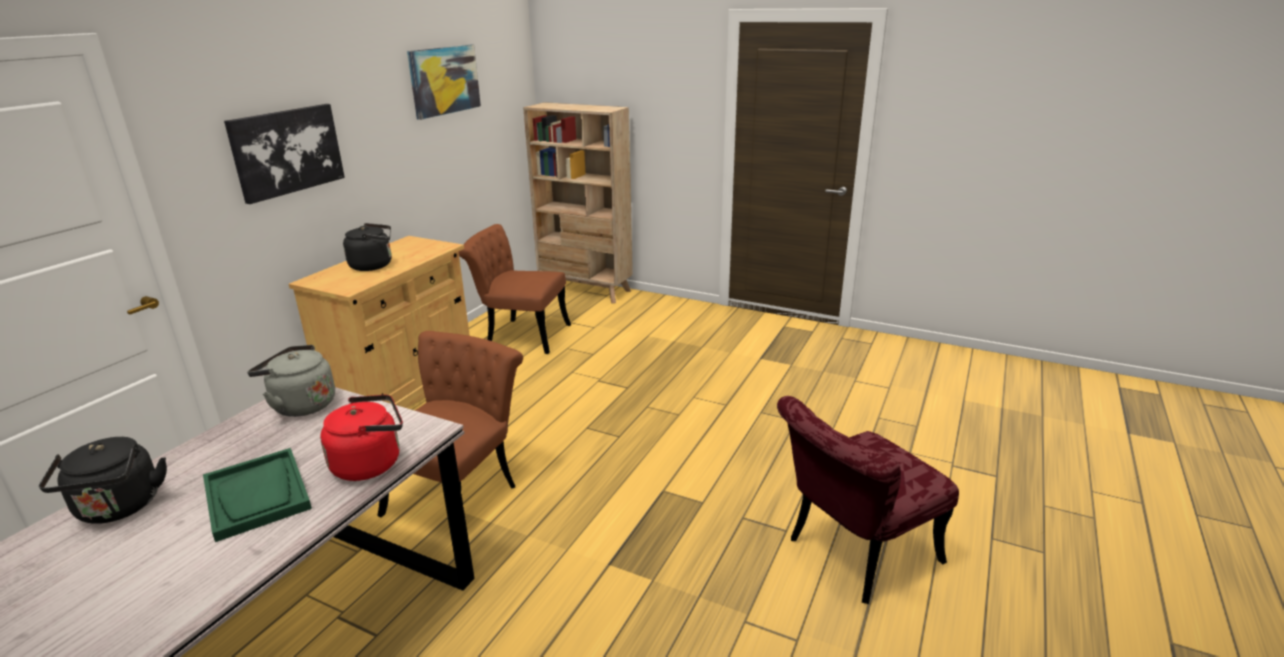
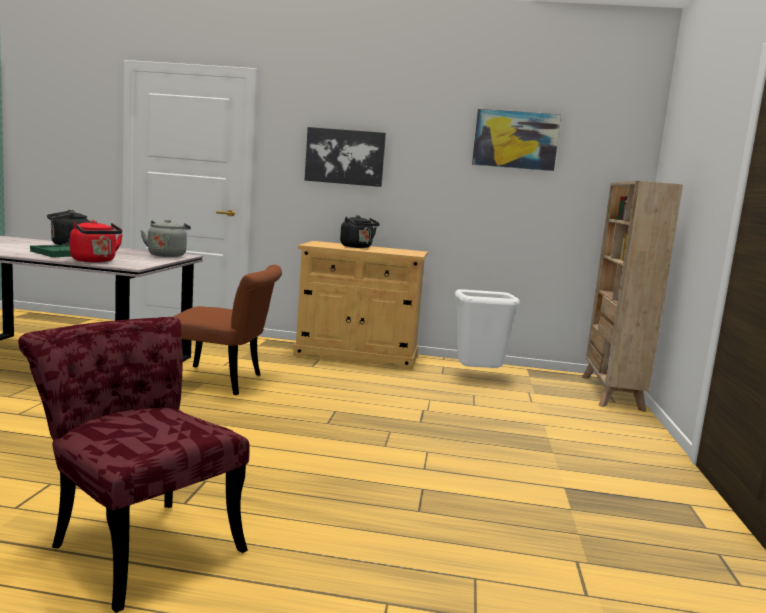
camera: 70 degrees right, 15 degrees down
(520, 335) = (478, 378): brown chair -> white trash can

